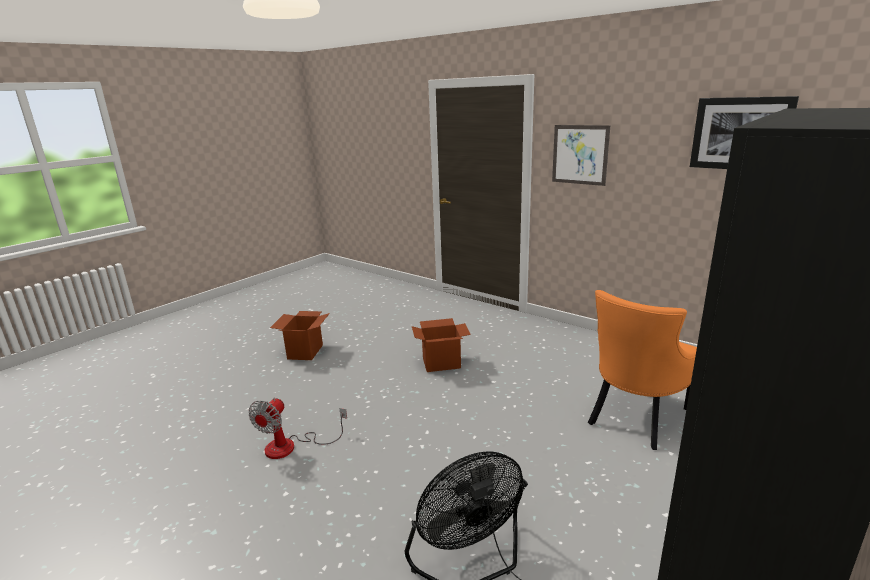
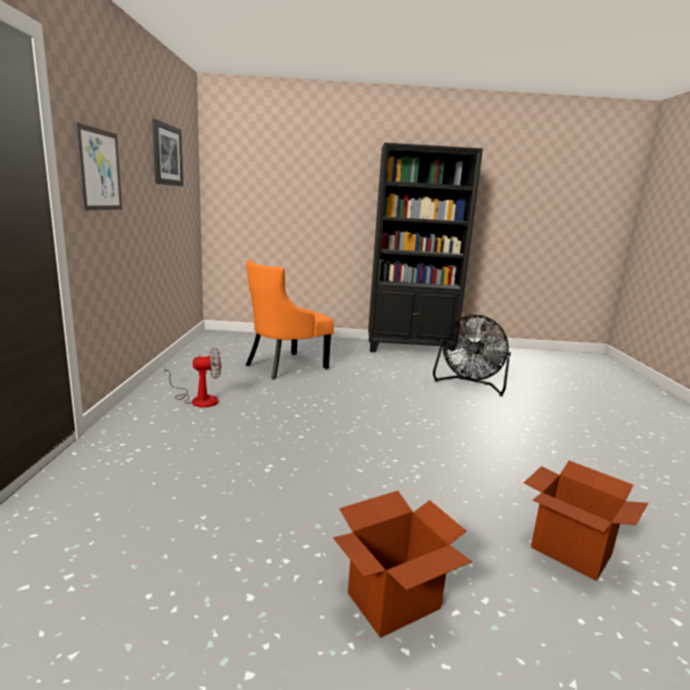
camera: 130 degrees left, 5 degrees down
(291, 446) = (528, 475): fan -> fan (198, 399)
(441, 363) = (289, 450): cardboard box -> cardboard box (570, 551)
(637, 415) = (286, 366): orange chair -> orange chair turned 135 degrees clockwise

